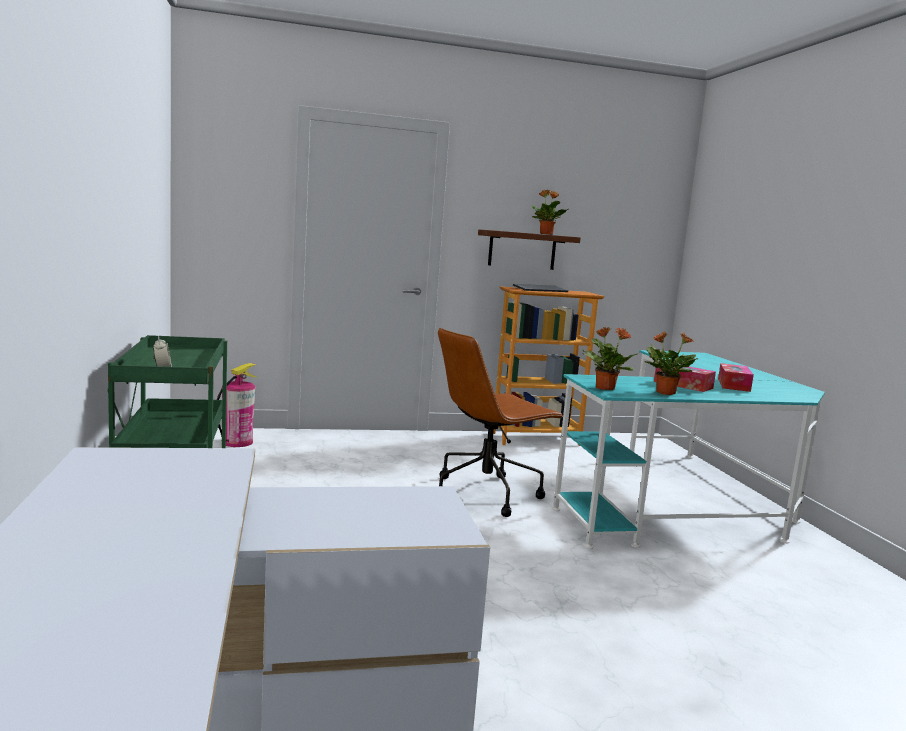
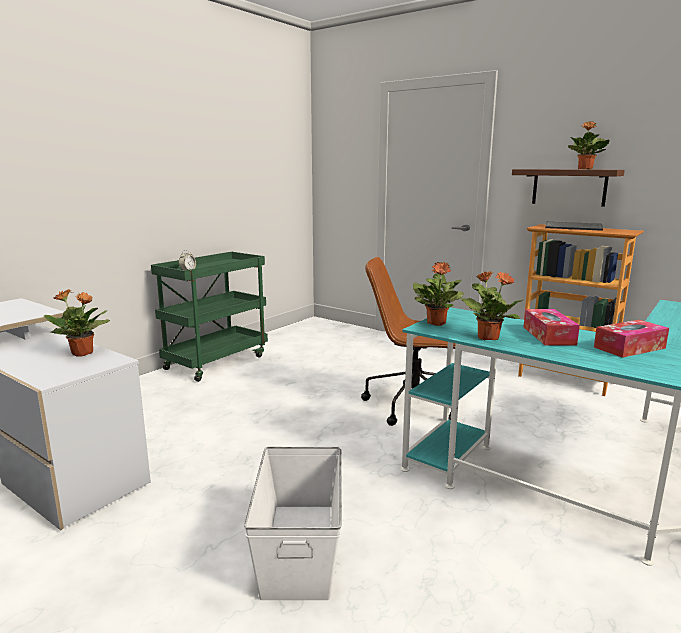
camera: 50 degrees right, 5 degrees up
(237, 442) = (328, 331): fire extinguisher -> none
(371, 499) = (83, 353): none -> potted plant
(657, 637) = (298, 548): none -> white storage box

